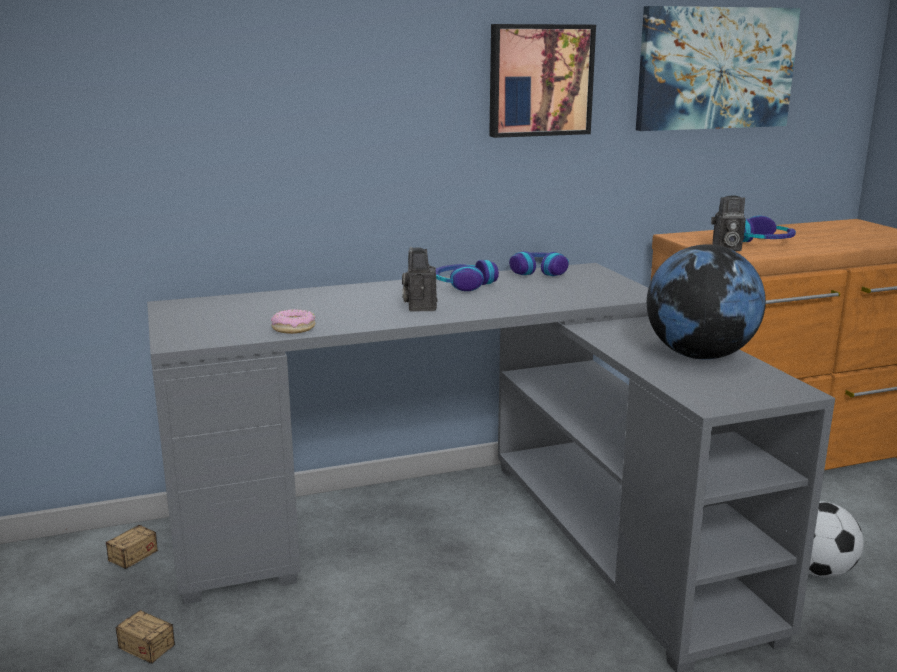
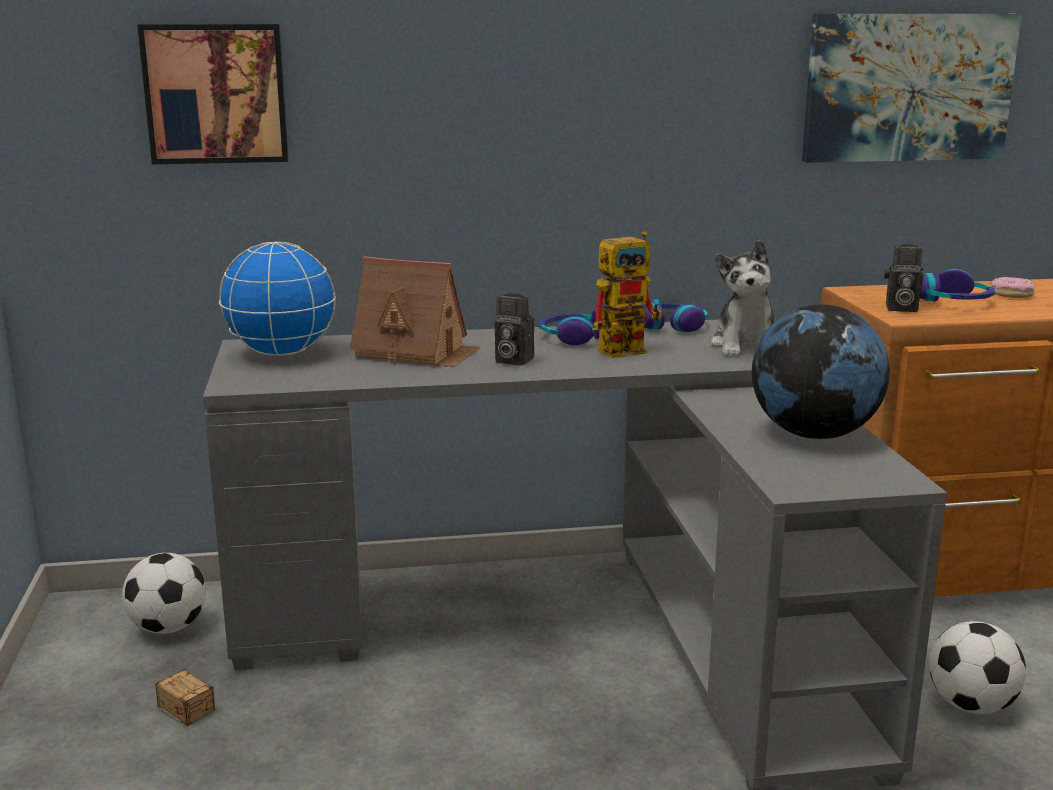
camera: 10 degrees right, 0 degrees up
(110, 570) = (168, 628): storage box -> football
(209, 311) = (282, 353): none -> globe
(293, 328) = (362, 377): donut -> donut (1011, 294)
(332, 304) = (416, 352): none -> toy house
(419, 306) = (511, 360): camera -> camera turned 75 degrees counterclockwise
(514, 292) = (628, 349): none -> toy robot
(539, 80) = (679, 101): picture -> picture (216, 93)
(609, 285) = (745, 346): none -> plush toy

